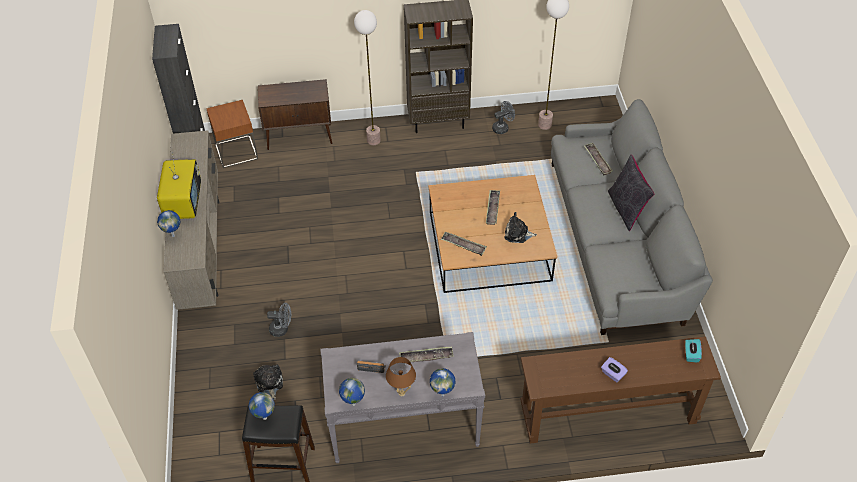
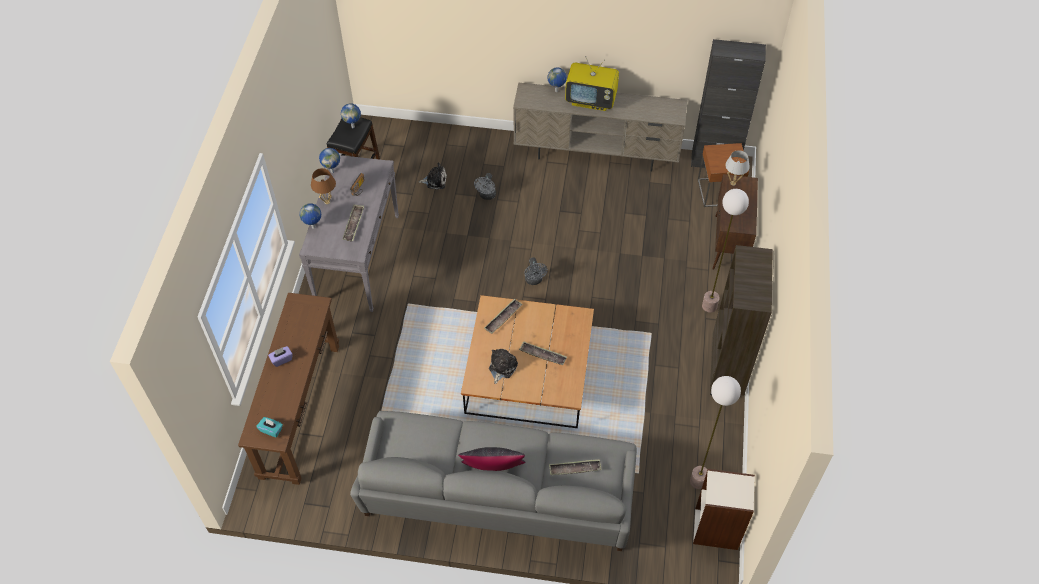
camera: 105 degrees right, 5 degrees up
(268, 99) = (733, 183): none -> white table lamp
(502, 127) = (703, 434): grey fan -> grey fan (534, 280)
(579, 110) = (716, 529): none -> bookcase

